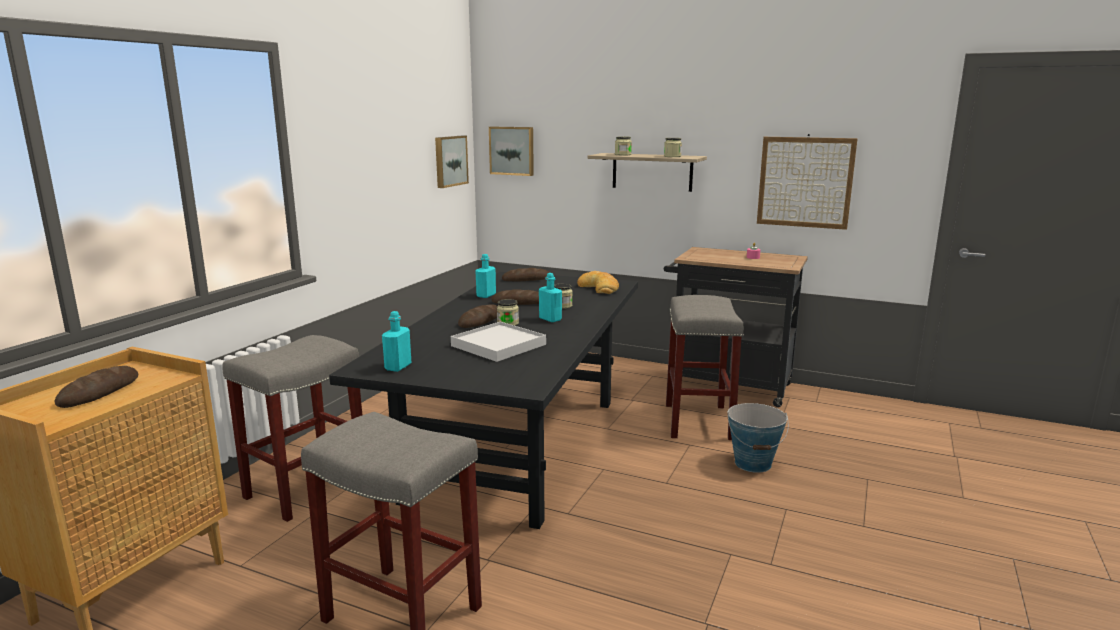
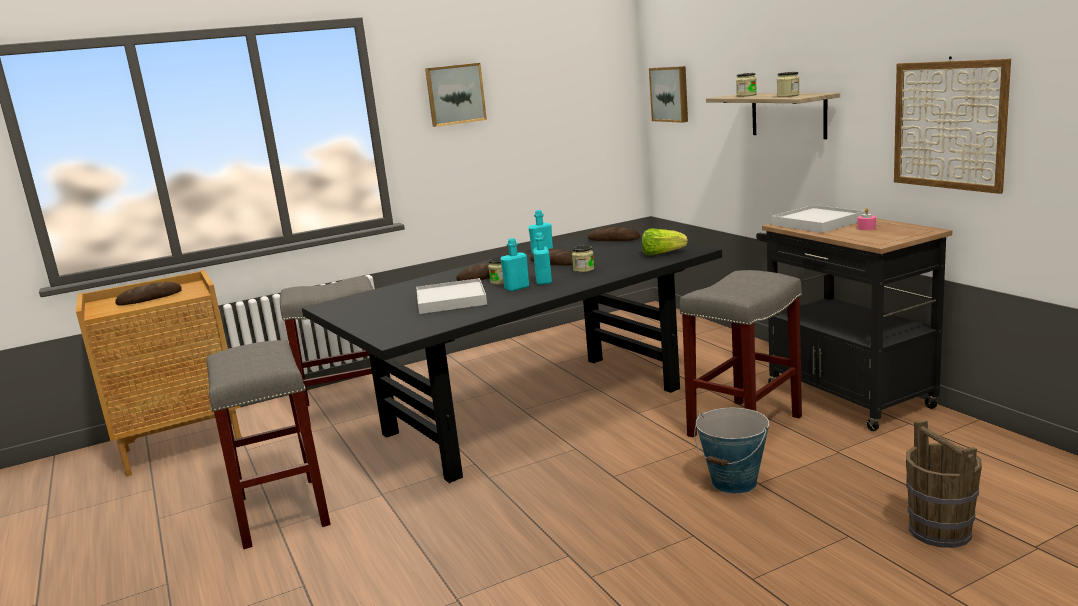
camera: 40 degrees right, 0 degrees up
(398, 367) = (349, 308): turquoise bottle -> turquoise bottle (517, 288)
(450, 161) = (600, 109): picture -> picture (455, 94)
(599, 288) = (662, 254): bread -> lettuce
(710, 255) = (817, 223): none -> white tray
(904, 461) = (940, 531): none -> brown bucket

